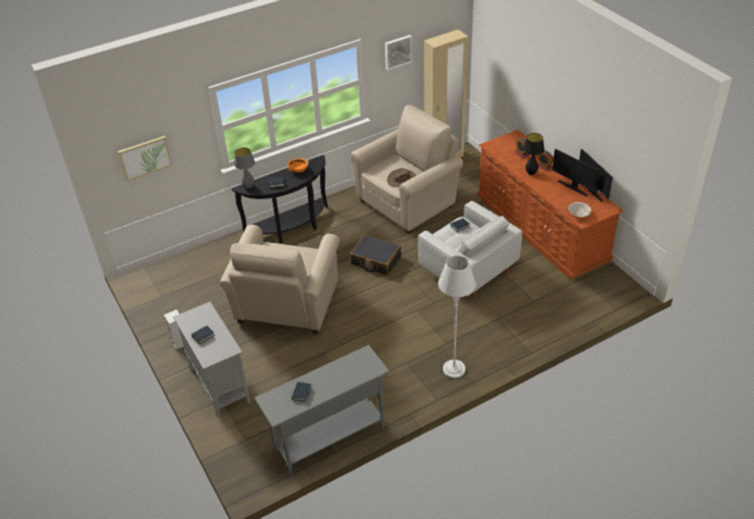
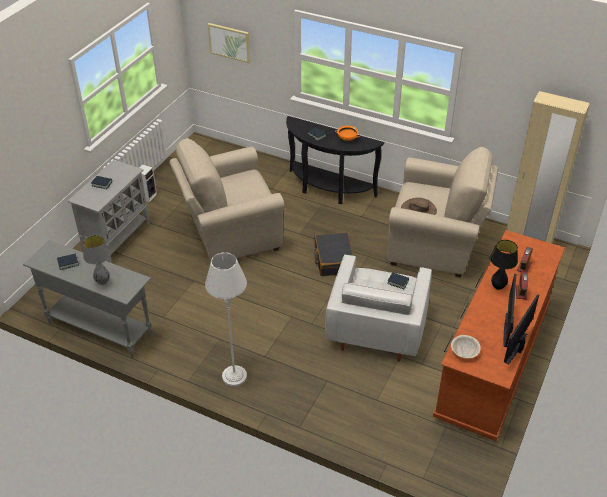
camera: 55 degrees right, 0 degrees up
(248, 187) = (298, 123): grey table lamp -> grey table lamp (103, 282)
(397, 51) = (505, 86): picture -> none

